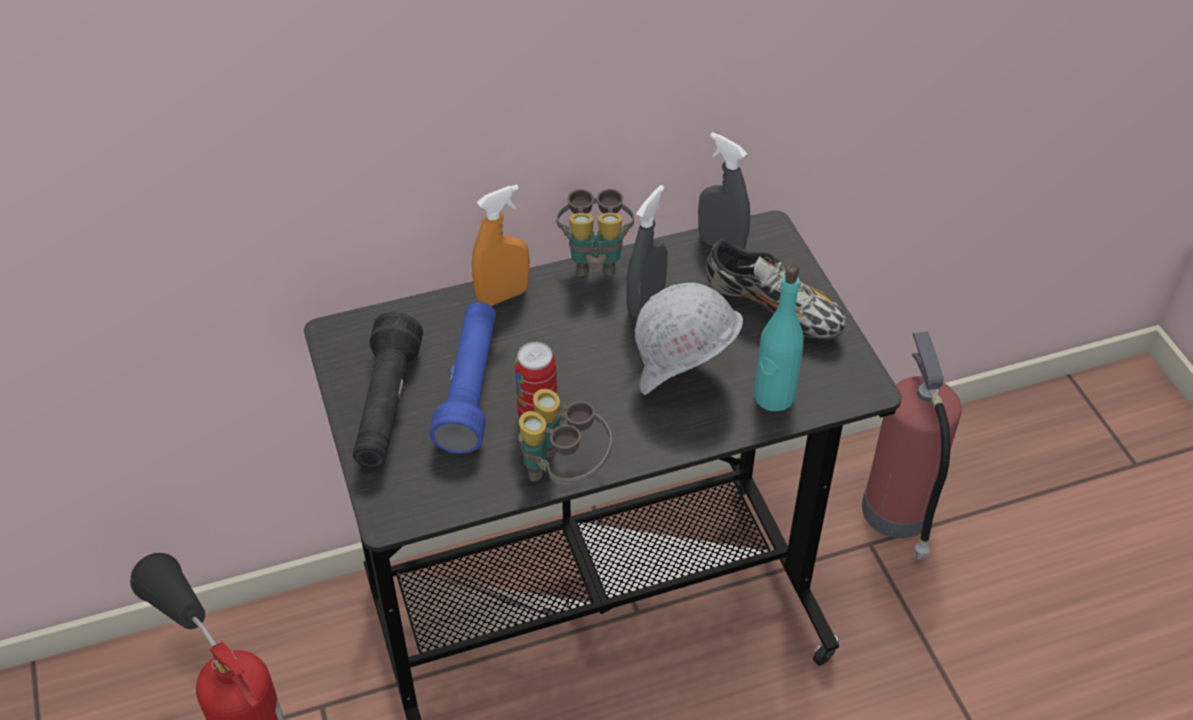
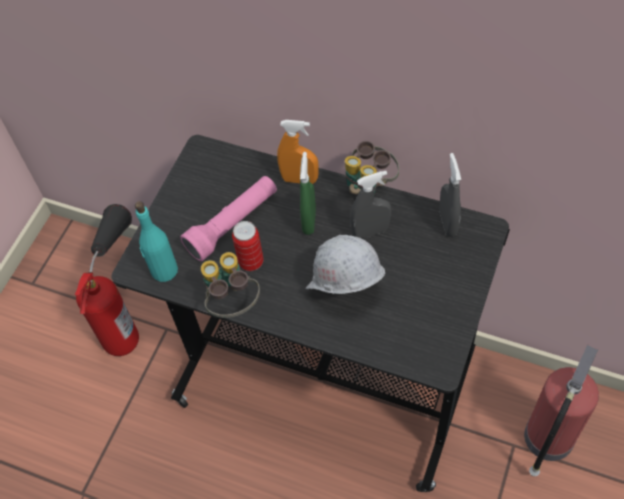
camera: 45 degrees right, 10 degrees up
(387, 407) = (186, 208): black flashlight -> none
(470, 389) = (233, 224): blue flashlight -> pink flashlight
(562, 332) = (309, 221): none -> green spray bottle
(773, 309) = (437, 283): shoe -> none
(773, 396) = (382, 336): turquoise bottle -> turquoise bottle (164, 270)

